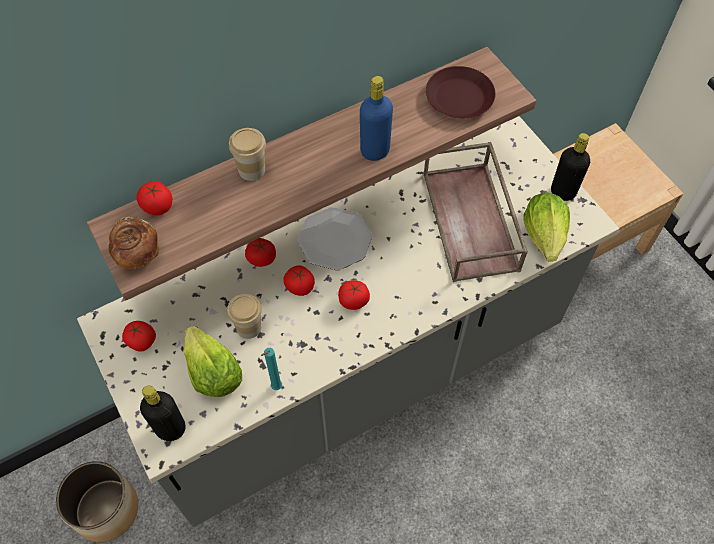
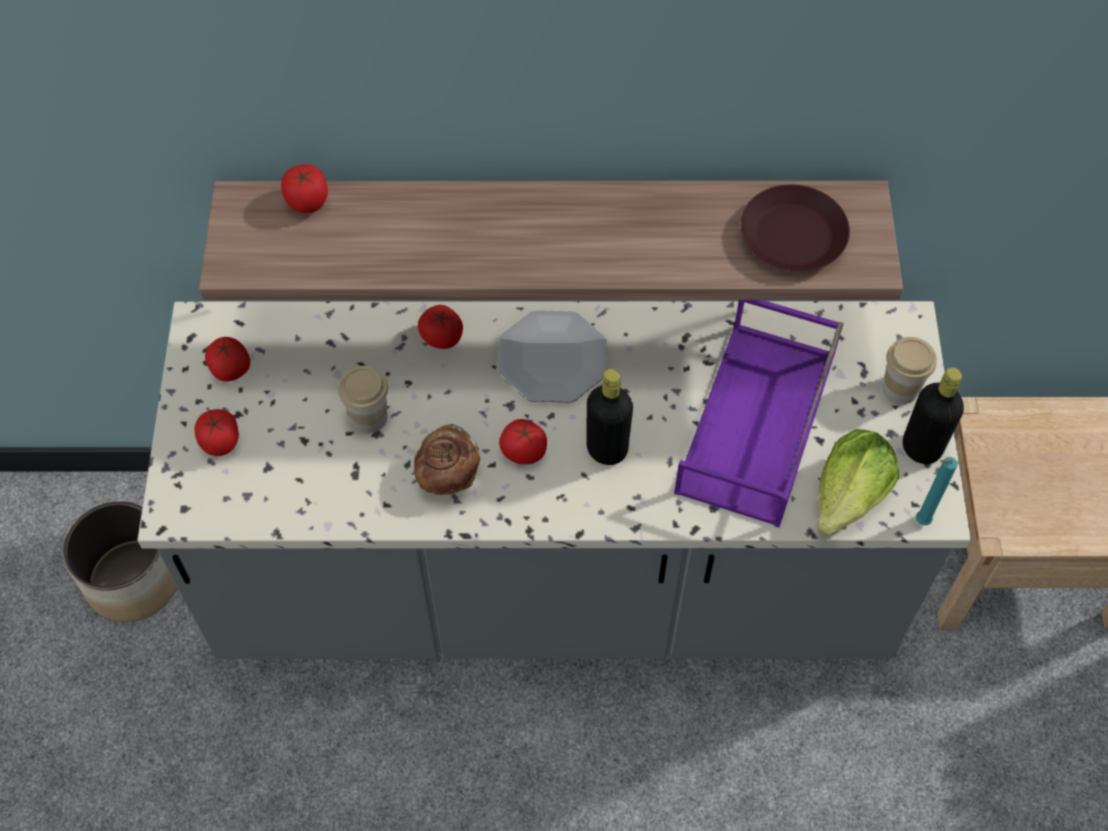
camera: 30 degrees right, 0 degrees up
(137, 253) = (247, 247): bread -> bread (447, 472)
(171, 428) = (198, 493): black bottle -> black bottle (607, 449)
(212, 372) = (289, 450): lettuce -> none
(252, 170) = (451, 208): cup -> cup (900, 389)
(275, 388) = (352, 510): turquoise candle -> turquoise candle (920, 521)
(300, 287) = (466, 398): tomato -> tomato (220, 441)
(375, 151) = (625, 255): blue bottle -> none
(472, 221) = (758, 425): brown tray -> purple tray

